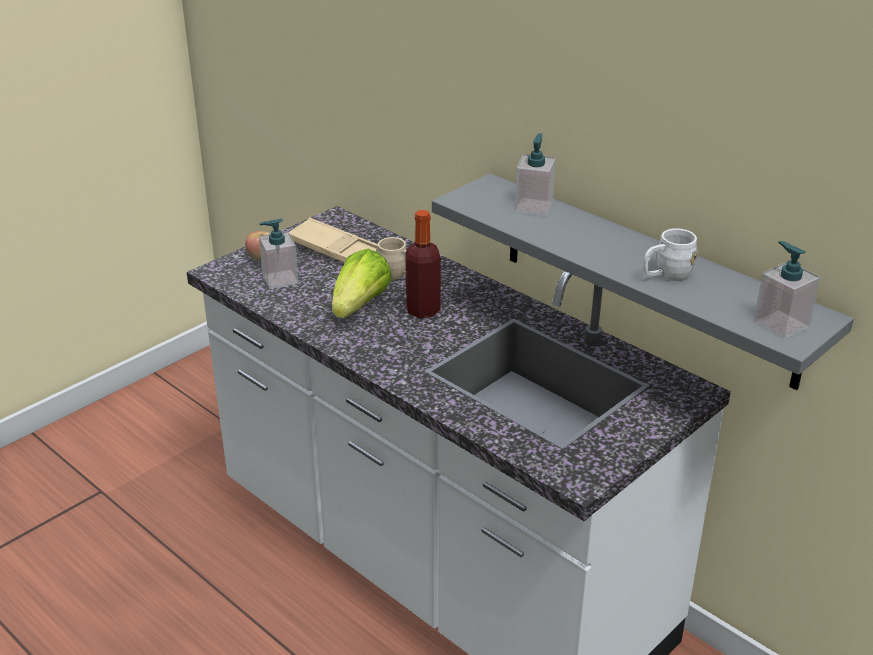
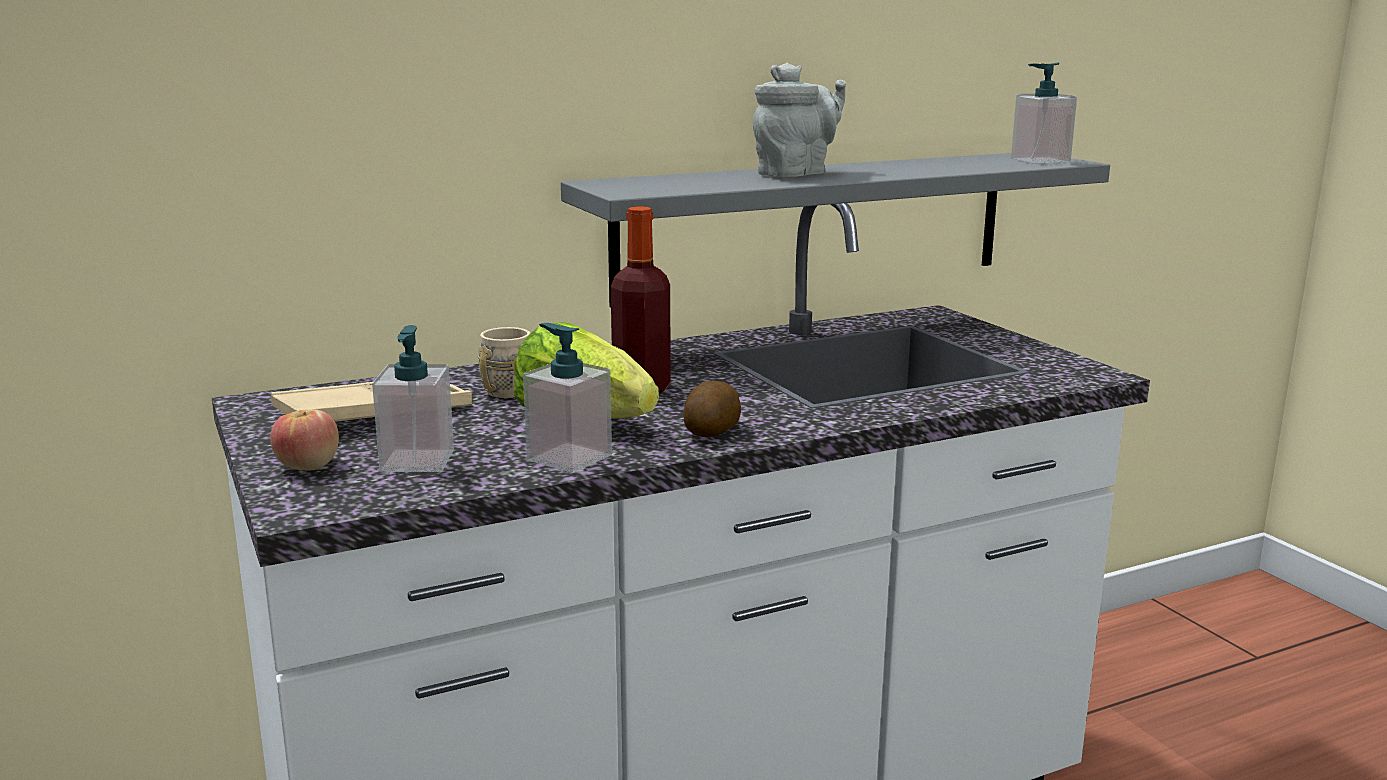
camera: 70 degrees left, 15 degrees down
(364, 346) = (711, 431): none -> potato
(533, 207) = (693, 178): soap dispenser -> soap dispenser (569, 457)
(586, 236) = (796, 174): none -> grey teapot
(666, 275) = (916, 168): white mug -> none

